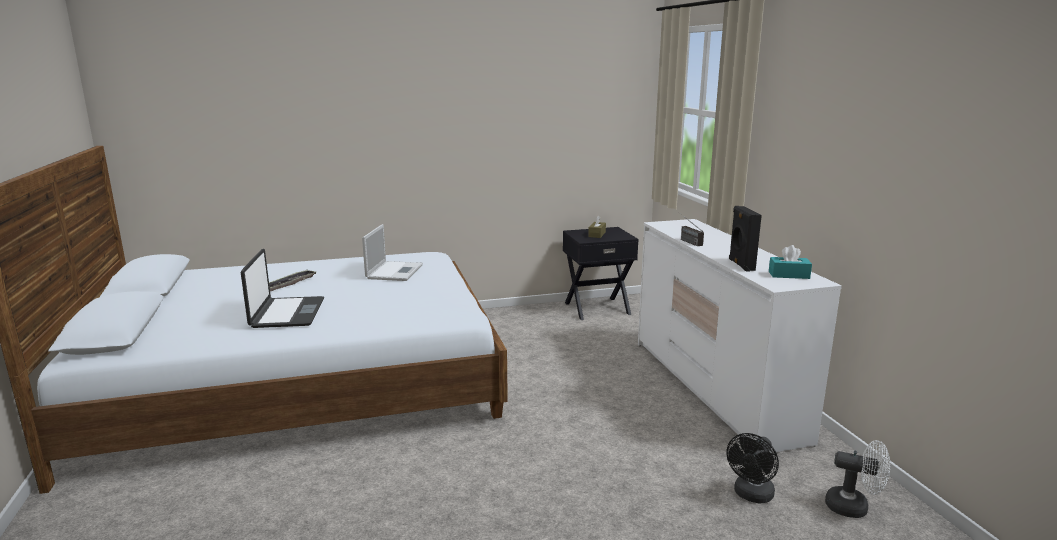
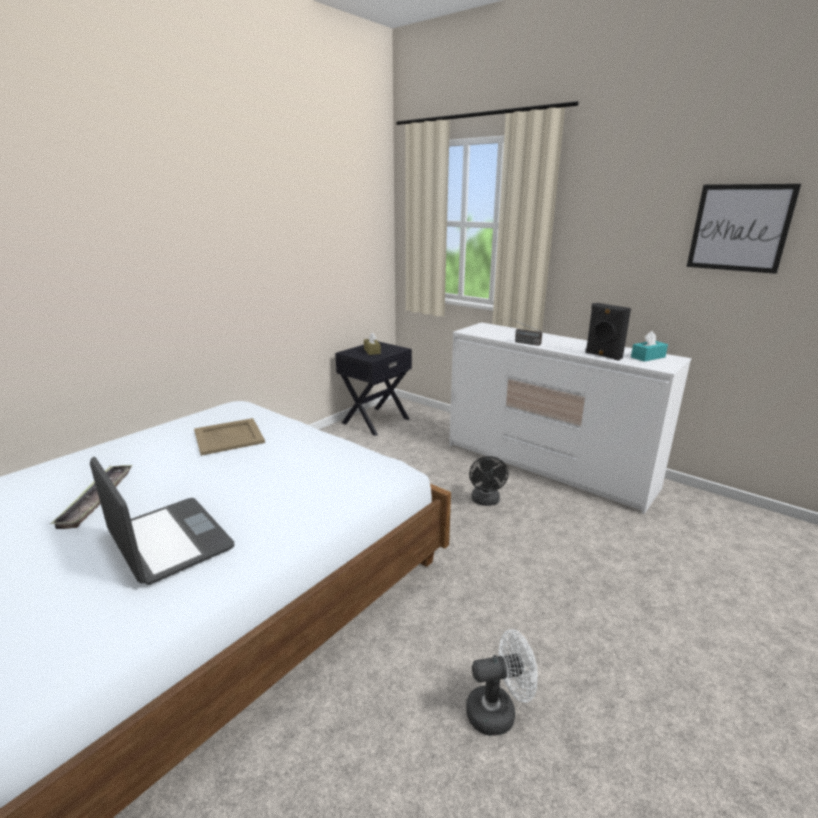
camera: 35 degrees left, 5 degrees up
(395, 271) = (228, 436): laptop -> beige tray
(751, 495) = (685, 549): black fan -> black fan (486, 501)
(854, 508) = (741, 529): white fan -> white fan (498, 711)
(905, 136) = (739, 228): none -> picture

